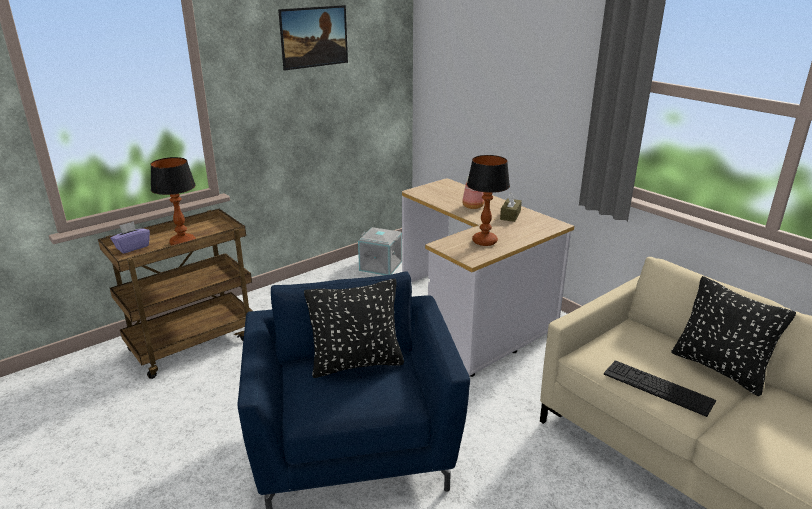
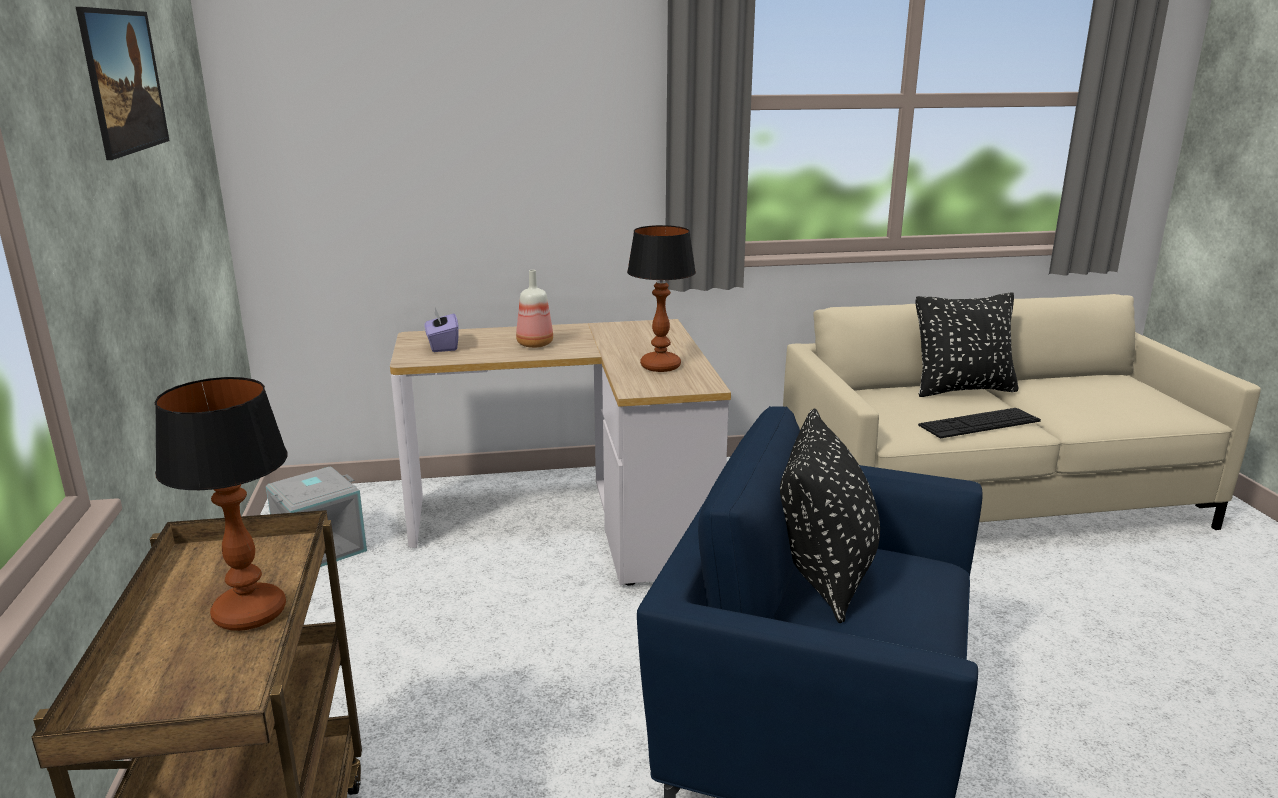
camera: 60 degrees left, 5 degrees down
(132, 247) = (146, 697): purple tissue box -> purple tissue box (442, 346)
(510, 215) = (599, 335): brown tissue box -> none

